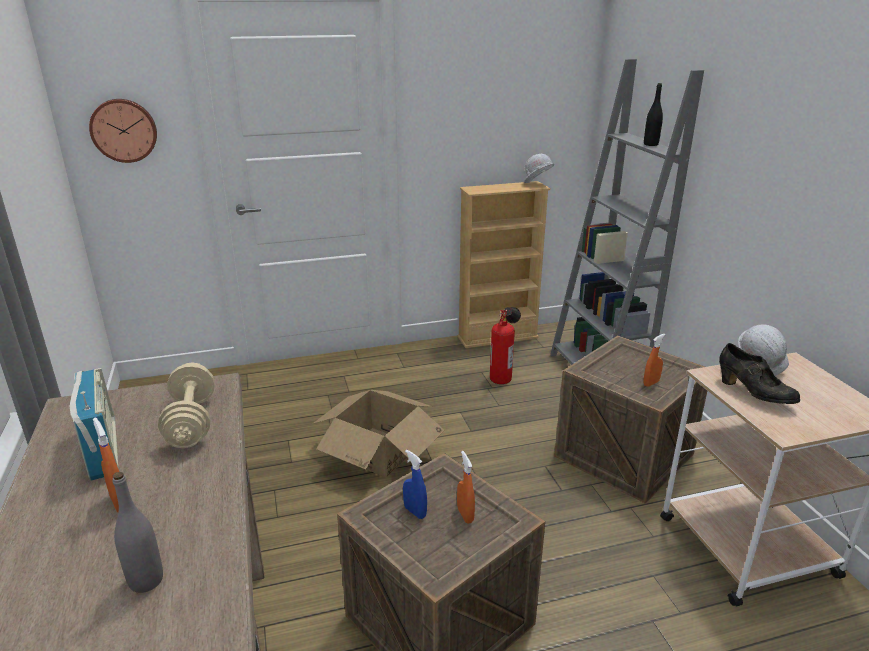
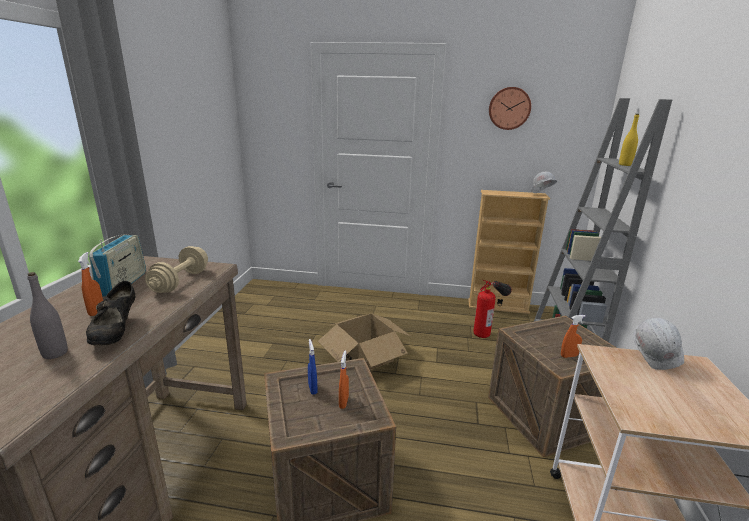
camera: 25 degrees right, 5 degrees down
(124, 130) = (271, 128): wall clock -> wall clock (509, 108)
(650, 144) = (625, 165): black bottle -> yellow bottle
(753, 394) = (628, 378): black shoe -> black shoe (116, 332)

